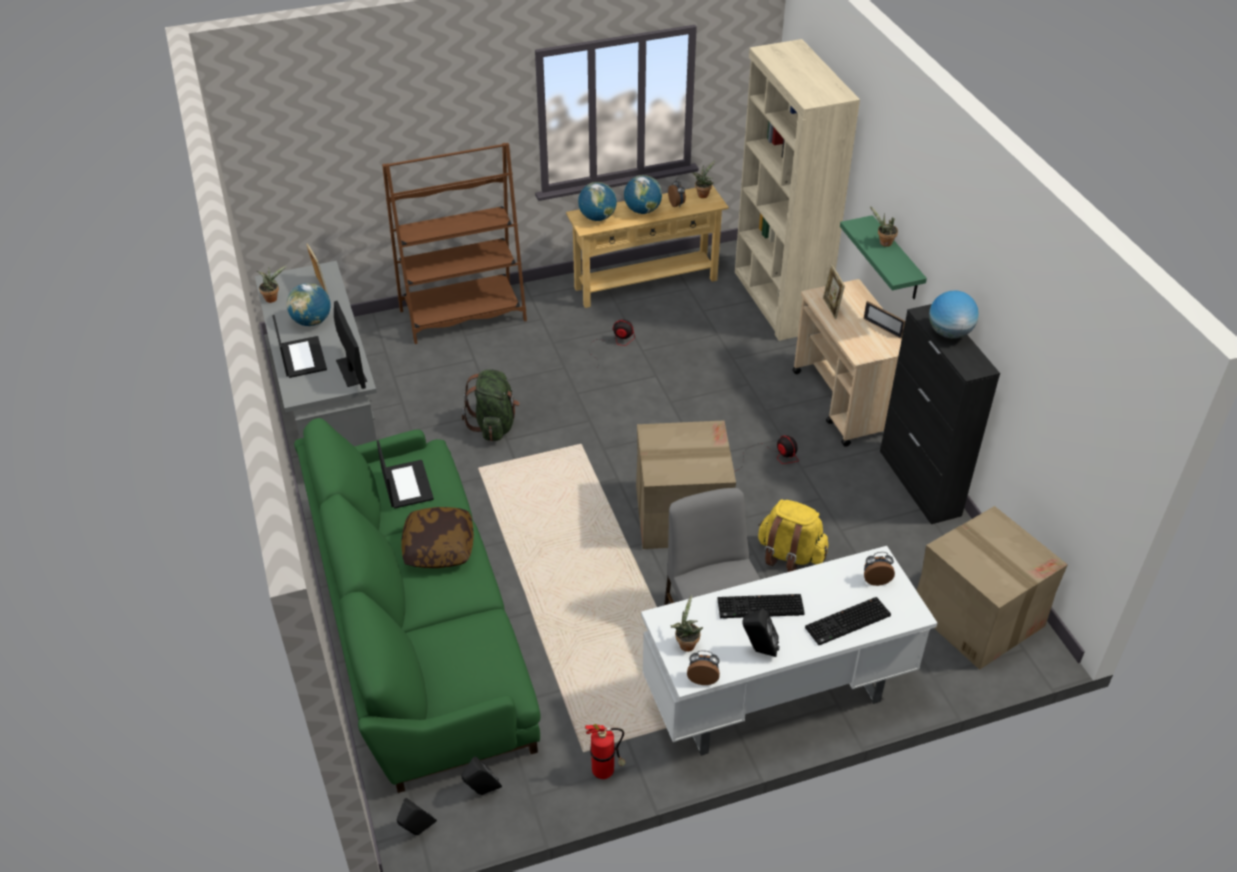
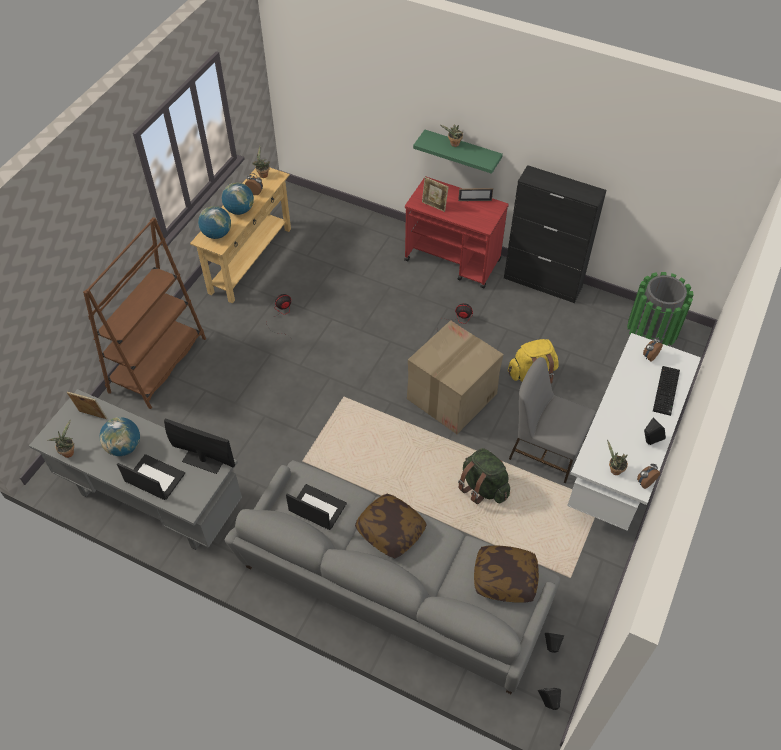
camera: 45 degrees left, 10 degrees up
(418, 622) = (393, 587): green sofa -> grey sofa
(480, 664) = (504, 578): none -> pillow
(494, 425) = (276, 425): green backpack -> green backpack (483, 487)
(605, 771) = (593, 577): fire extinguisher -> none
(759, 608) = (621, 419): keyboard -> none
(778, 301) = (343, 219): beige bookcase -> none
(845, 402) = (453, 260): beige cart -> red cart
(949, 333) = (555, 181): globe -> none
(977, 616) = (649, 338): cardboard box -> green trash can

